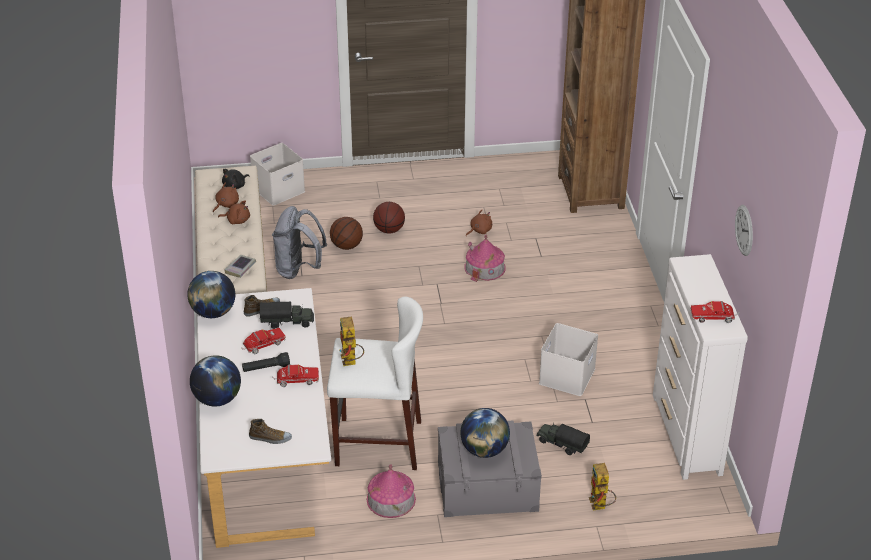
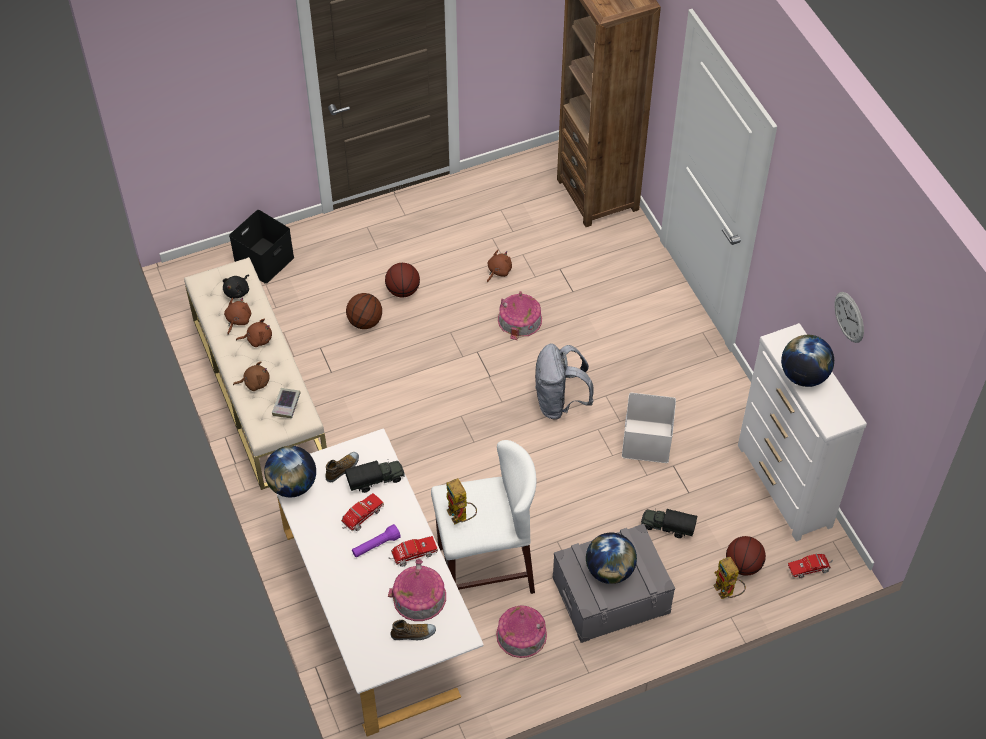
camera: 15 degrees left, 15 degrees up
(217, 399) = (340, 597): globe -> globe (803, 376)
(221, 249) = (255, 382): none -> brown plush toy
(266, 368) = (376, 545): black flashlight -> purple flashlight
(279, 189) = (264, 259): white storage box -> black storage box
(288, 412) = (419, 597): none -> toy house
(298, 269) = (325, 364): grey backpack -> grey backpack (559, 402)
(624, 488) = (743, 565): none -> basketball
(714, 317) = (828, 406): toy truck -> toy truck (810, 568)

